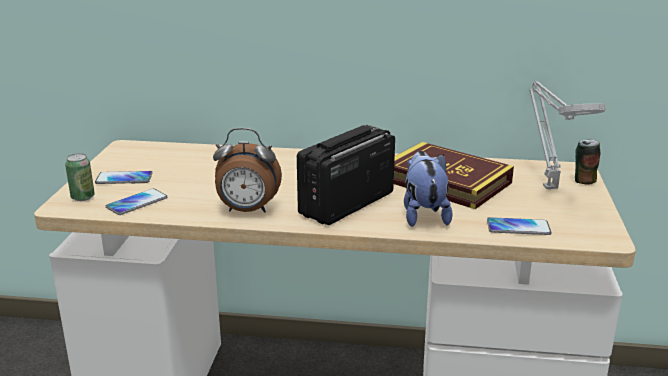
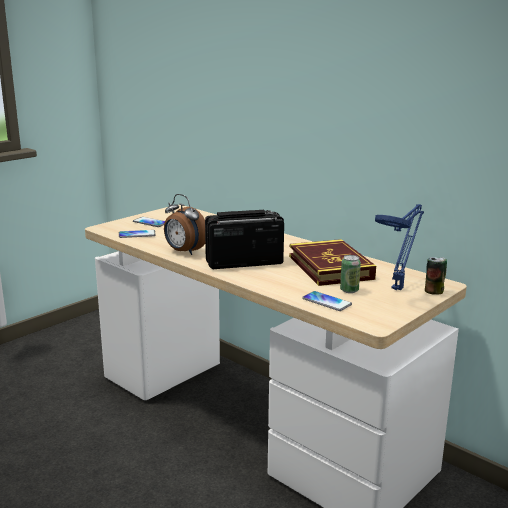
camera: 35 degrees right, 5 degrees down
(83, 197) = (117, 226): can -> can (349, 290)
(423, 214) = (279, 279): plush toy -> none
(548, 186) = (398, 288): grey table lamp -> blue table lamp

